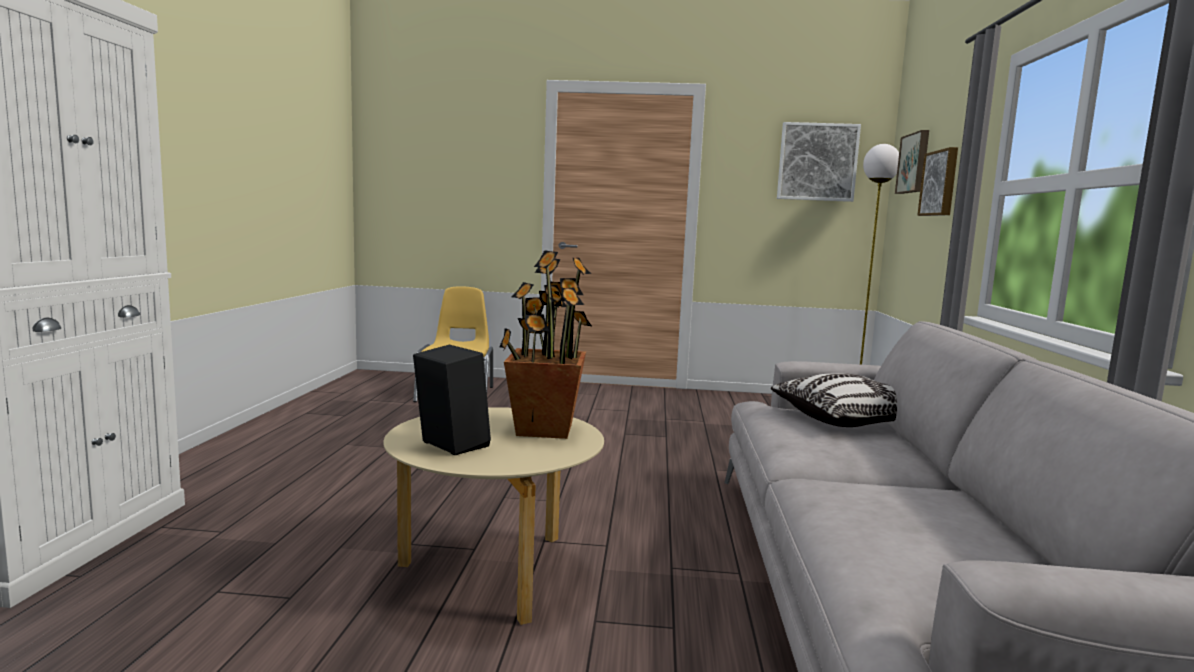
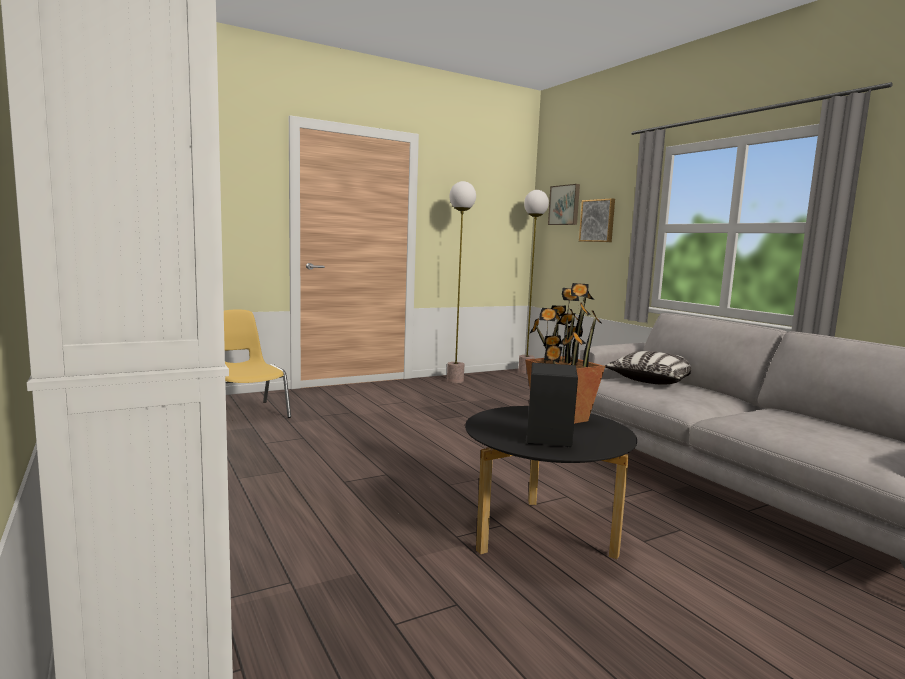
camera: 35 degrees left, 0 degrees up
(493, 571) = (542, 535): beige coffee table -> black coffee table
(734, 399) = (455, 381): none -> floor lamp
(817, 162) = (492, 200): picture -> none

